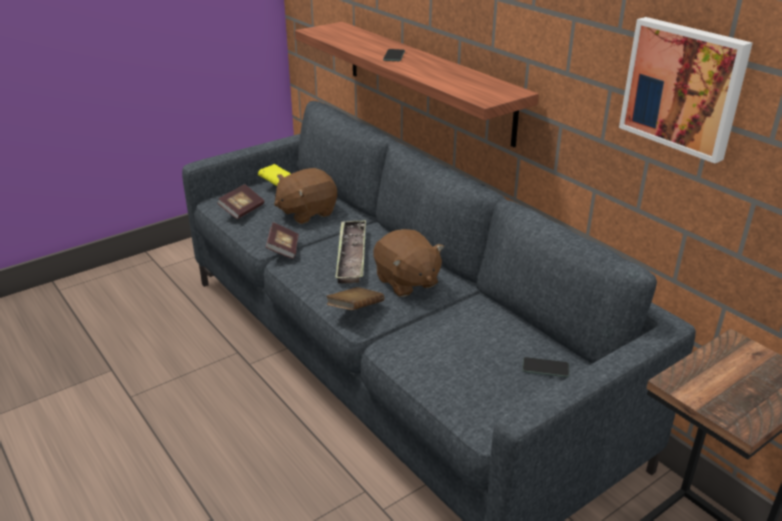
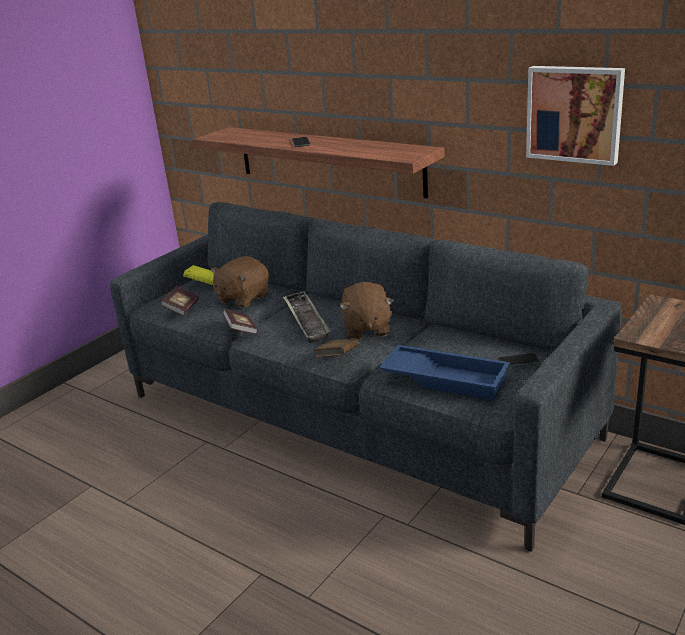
camera: 15 degrees left, 5 degrees down
(406, 282) = (366, 329): brown plush toy -> brown plush toy turned 45 degrees clockwise
(452, 367) = (446, 378): none -> blue tray

